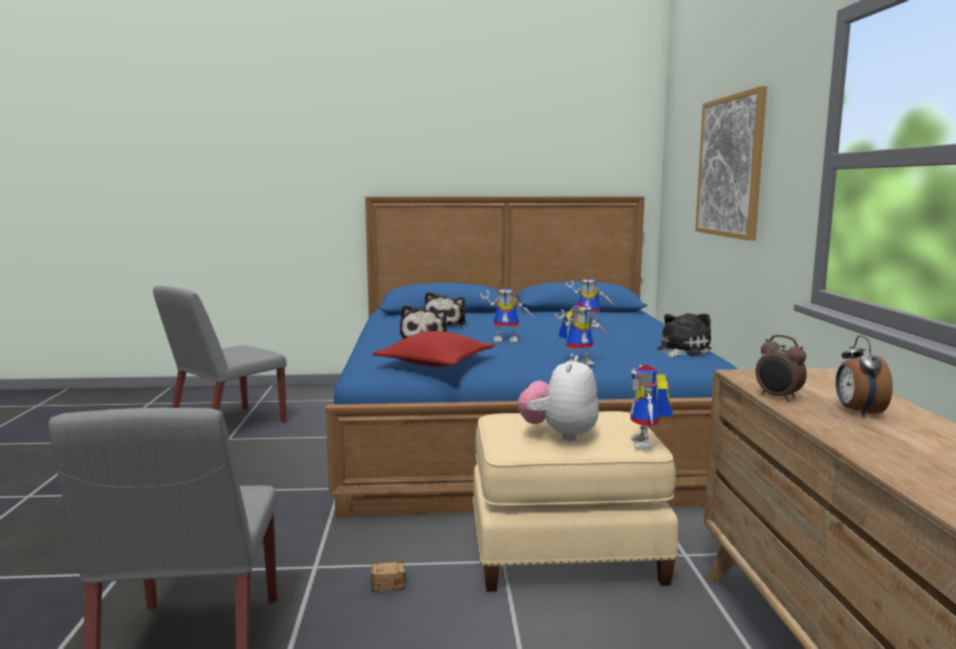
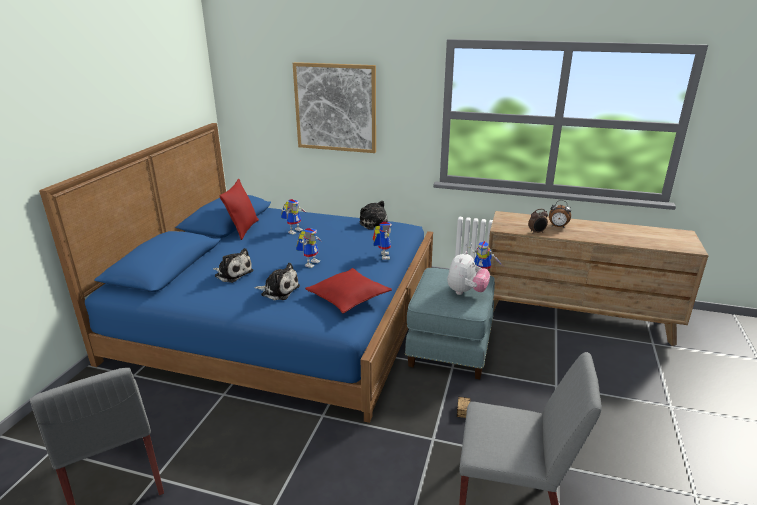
camera: 70 degrees left, 15 degrees up
(559, 435) = (466, 292): plush toy -> plush toy turned 105 degrees counterclockwise
(560, 313) = (243, 229): none -> red pillow
(565, 550) = (449, 345): beige ottoman -> blue ottoman

